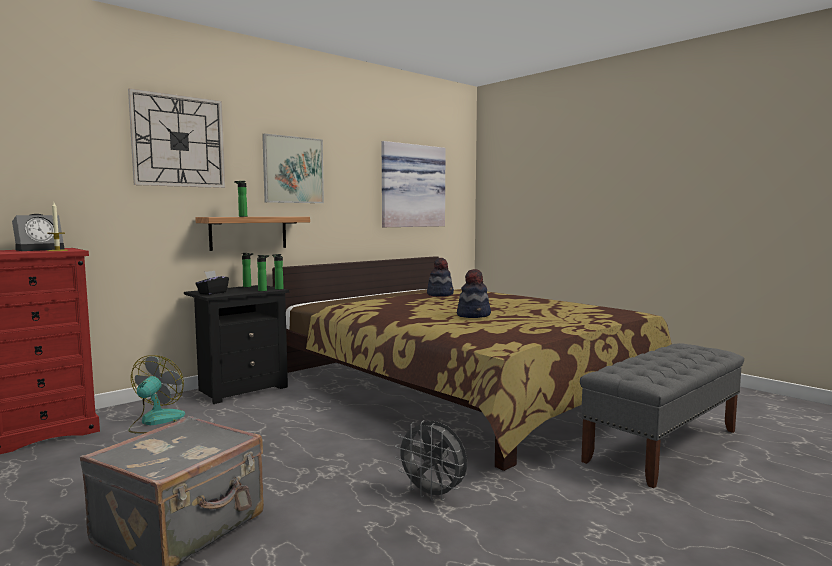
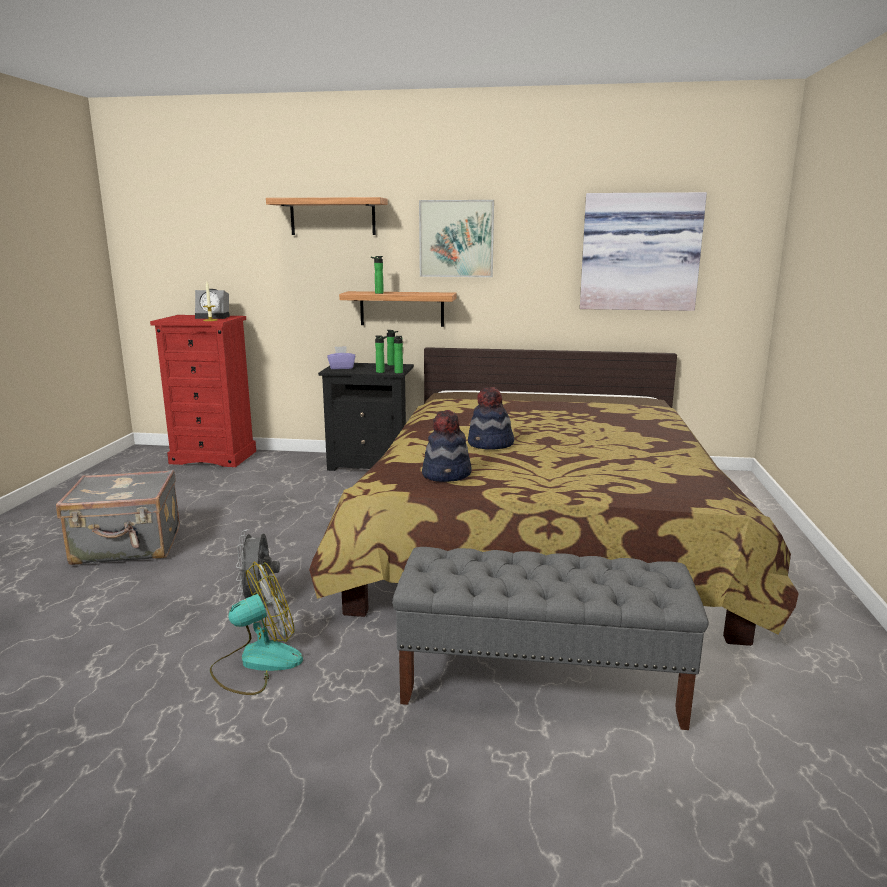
camera: 50 degrees right, 10 degrees up
(156, 422) = (270, 472): fan -> fan (256, 663)
(178, 141) = (332, 217): wall clock -> shelf
(212, 293) = (341, 367): black tissue box -> purple tissue box
(440, 294) = (584, 409): hat -> hat (447, 475)

